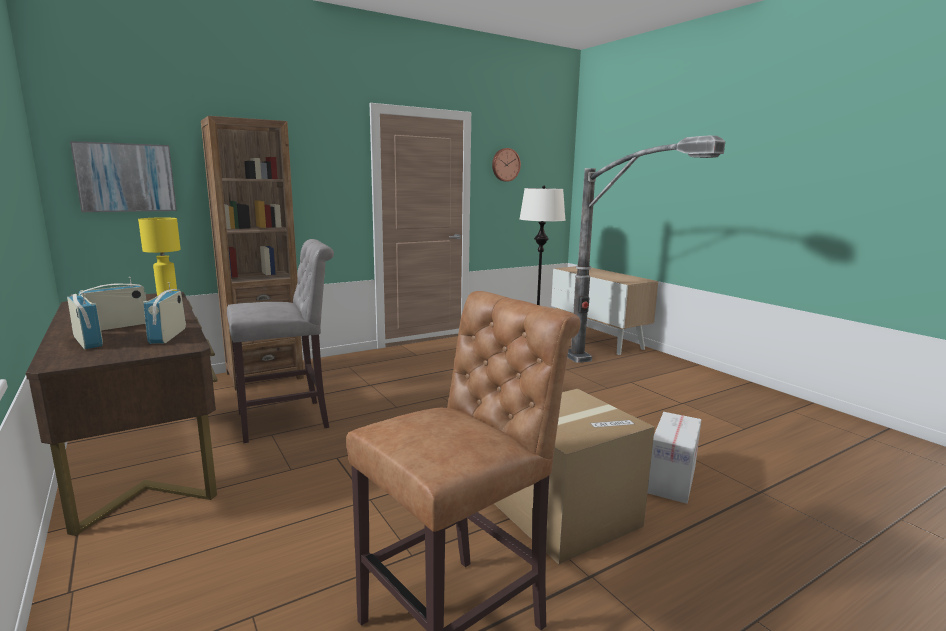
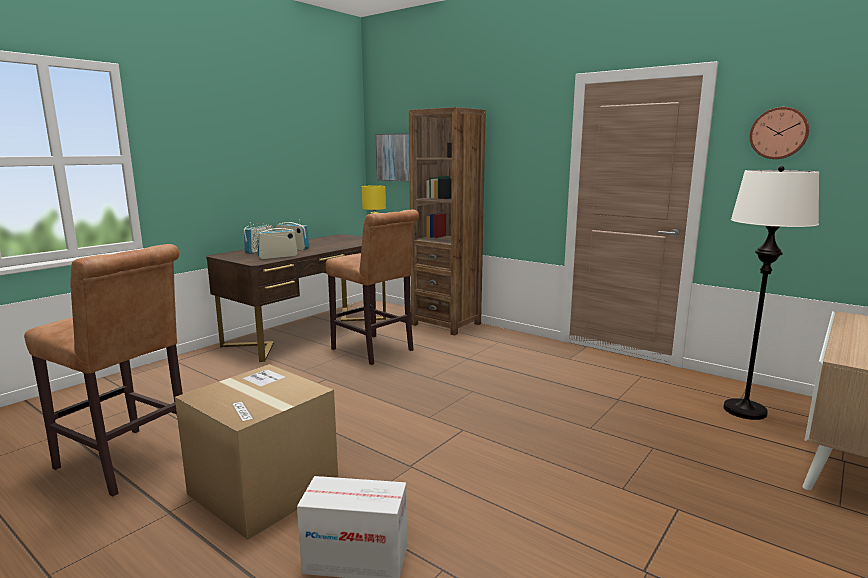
camera: 70 degrees right, 0 degrees up
(289, 420) = (375, 351): grey stool -> brown stool
(618, 382) = (659, 496): floor lamp -> none

